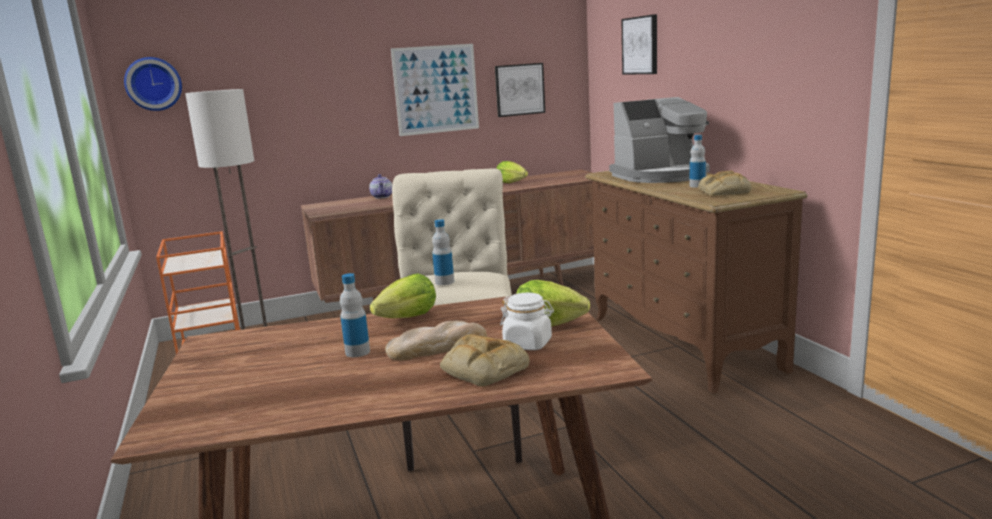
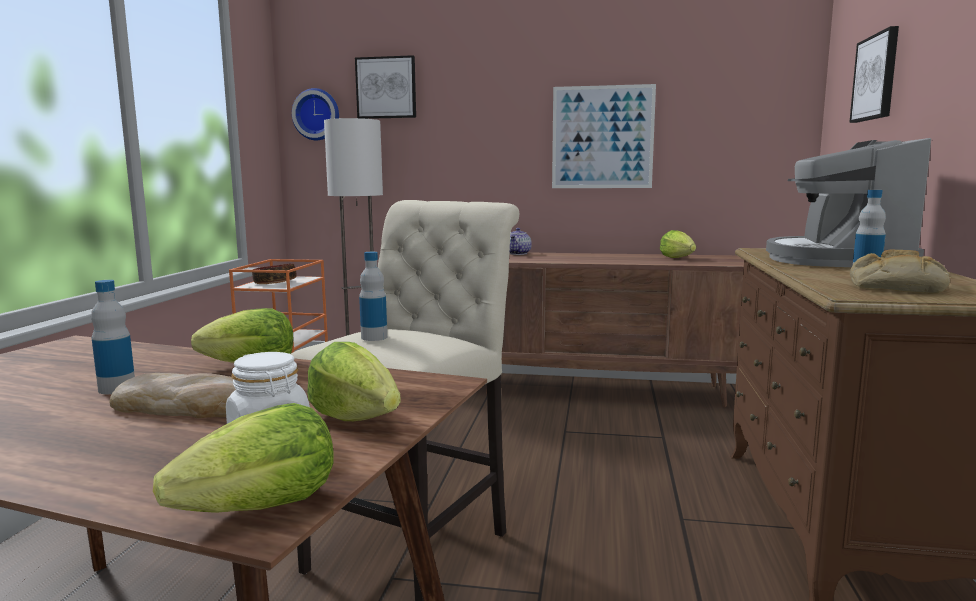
camera: 30 degrees right, 5 degrees down
(194, 261) = (275, 283): none -> bowl
(482, 369) = (143, 452): bread -> none
(519, 89) = (713, 144): picture -> picture (386, 88)
(604, 366) = (263, 509): none -> lettuce
(661, 176) = (837, 260): coffee machine -> coffee machine turned 90 degrees clockwise

